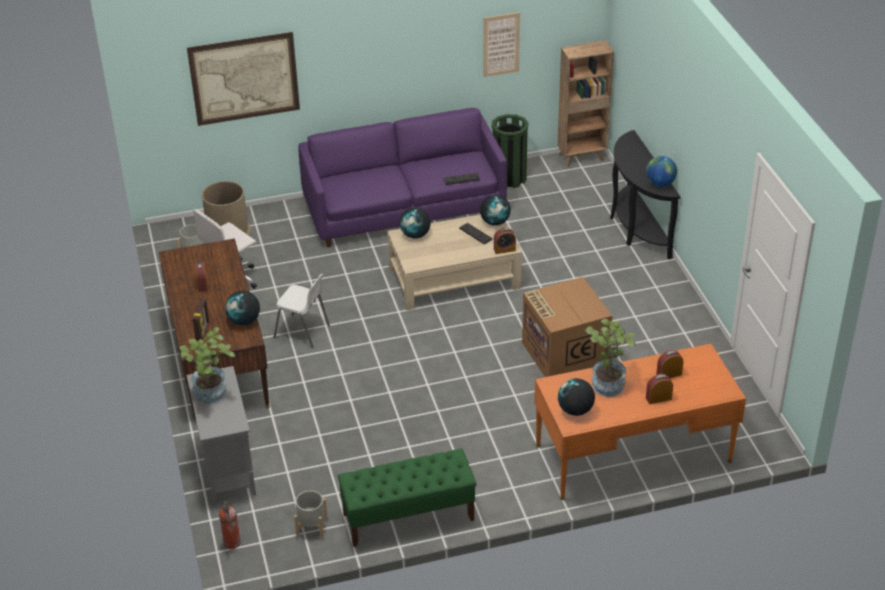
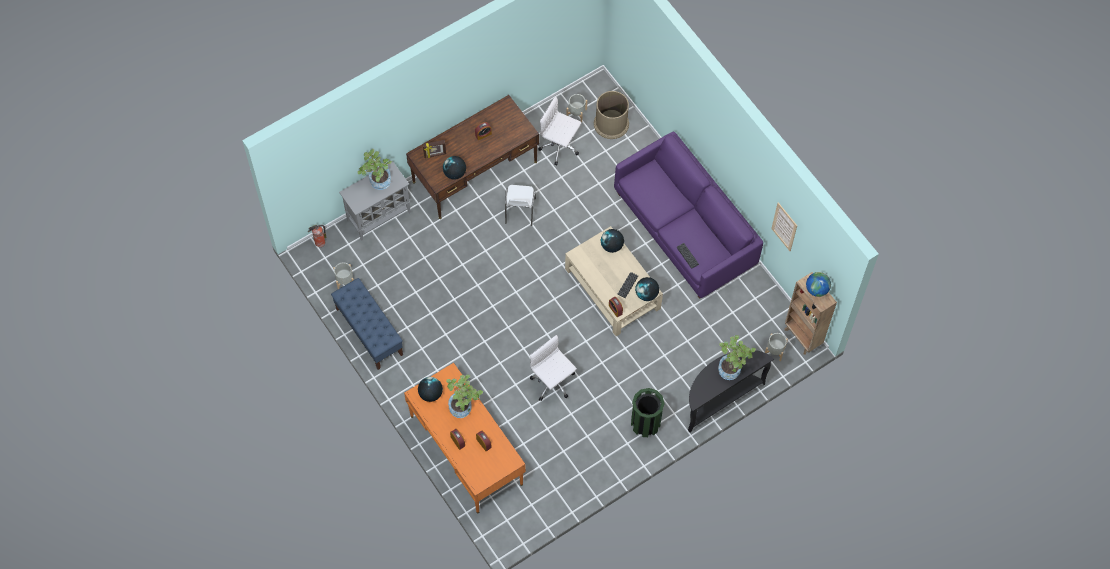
camera: 70 degrees right, 25 degrees up
(244, 78) = (659, 69): picture -> none
(408, 517) = (369, 331): green bench -> blue bench
(509, 178) = (752, 291): green trash can -> green trash can (645, 423)
(563, 353) = (553, 383): cardboard box -> white office chair
(591, 178) = (775, 351): none -> grey planter
(635, 158) = (732, 368): none -> potted plant
(660, 184) = (703, 393): globe -> globe (816, 289)

